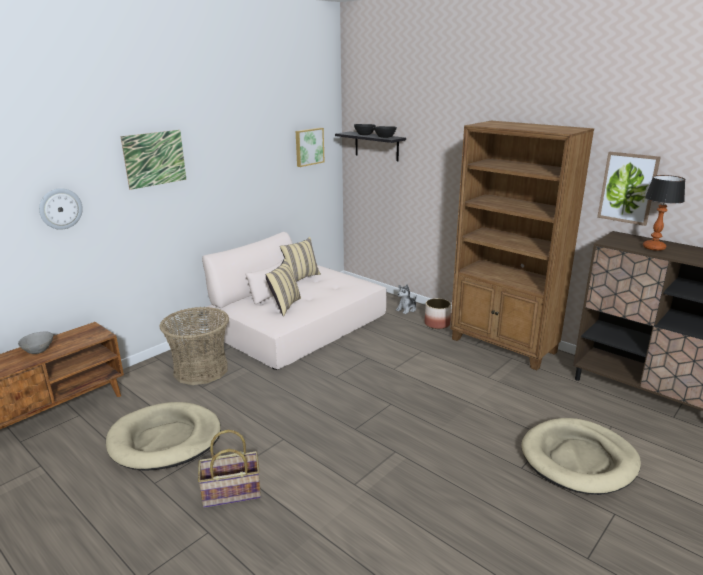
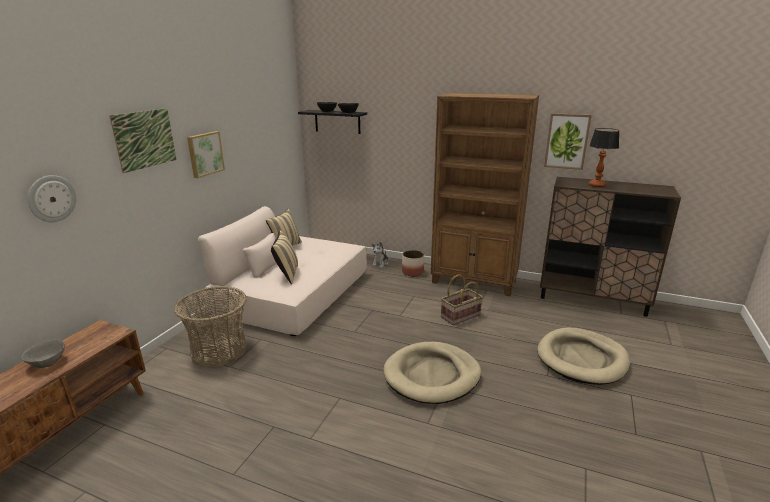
camera: 20 degrees left, 0 degrees up
(165, 440) = (220, 427): beige dog bed -> beige dog bed (432, 375)
(231, 493) = (320, 462): basket -> basket (460, 316)
(308, 146) = (276, 124): picture -> picture (205, 154)

